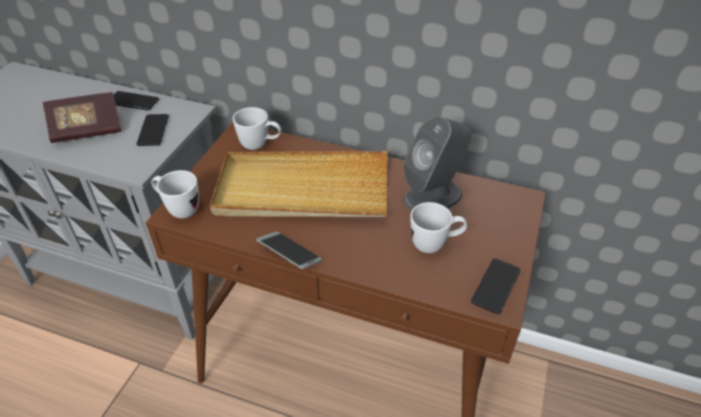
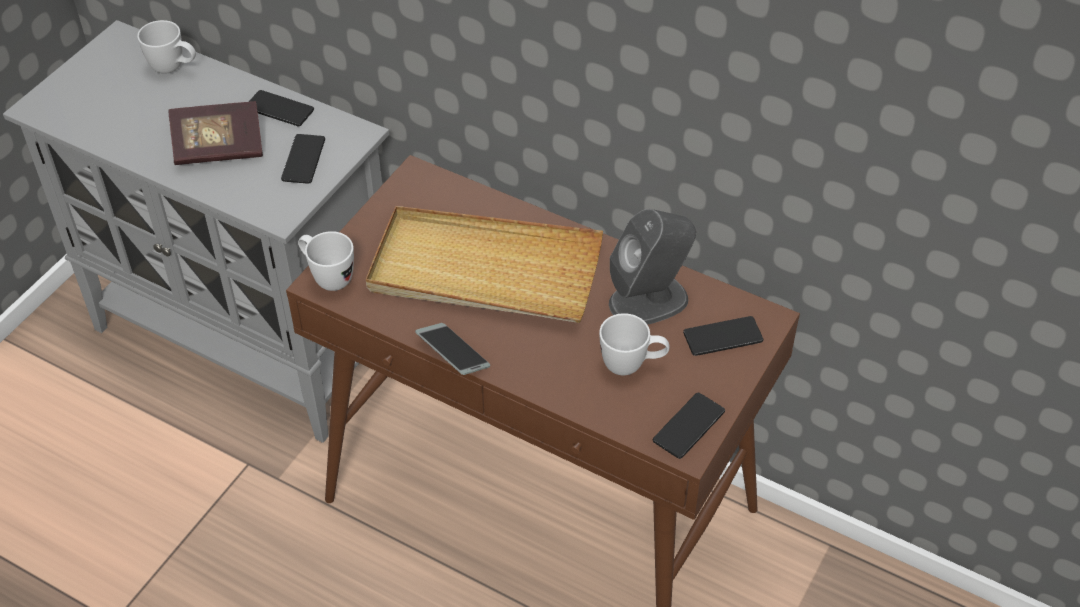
camera: 10 degrees right, 5 degrees up
(260, 145) = (441, 197): white mug -> white mug (174, 68)
(496, 215) = (723, 337): none -> phone

